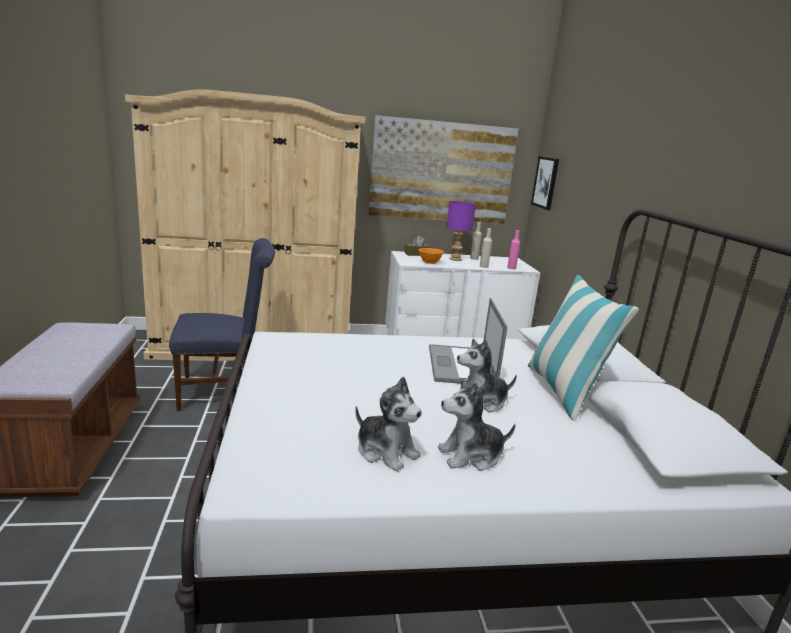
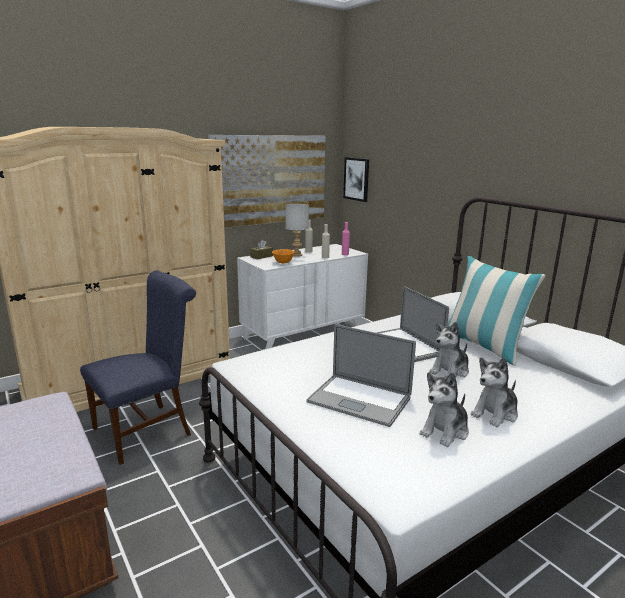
camera: 25 degrees left, 0 degrees up
(339, 397) = (359, 400): none -> laptop
(386, 452) = (445, 431): plush toy -> plush toy turned 120 degrees clockwise
(455, 259) = (296, 255): purple table lamp -> grey table lamp

